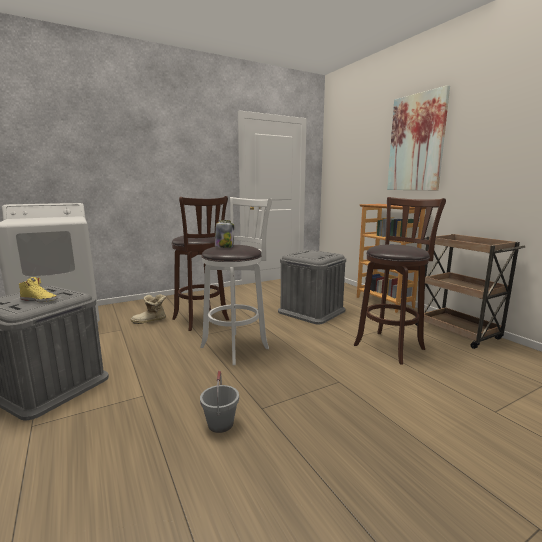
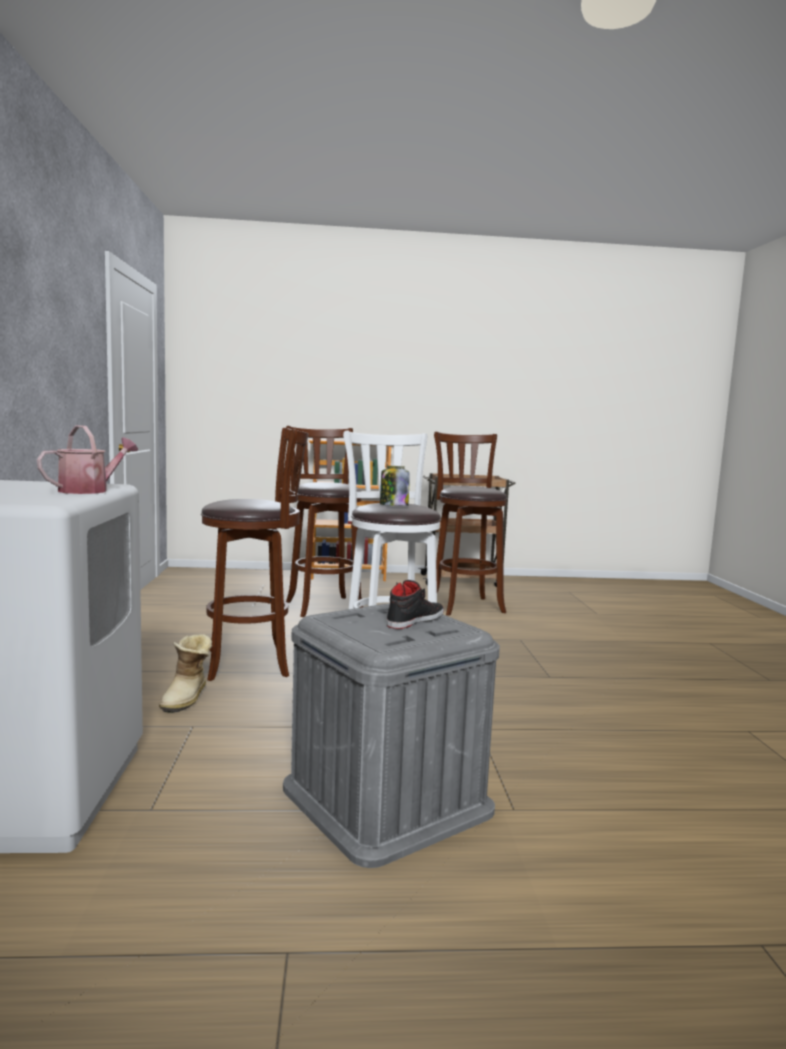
camera: 65 degrees left, 5 degrees down
(39, 299) = (415, 620): yellow shoe -> black shoe
(49, 221) = (90, 490): none -> watering can
(221, 424) = (569, 698): grey bucket -> none
(311, 311) = (322, 605): grey storage box -> brown stool
(416, 143) = (366, 362): picture -> none

